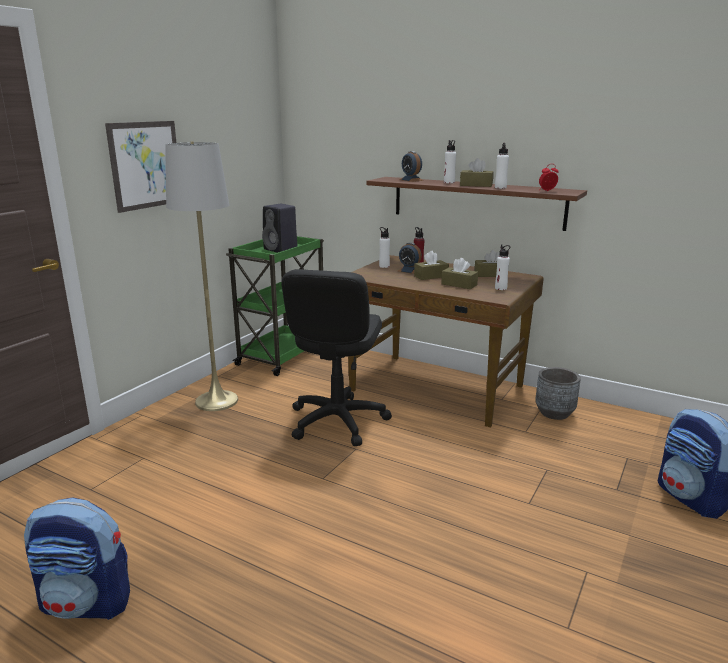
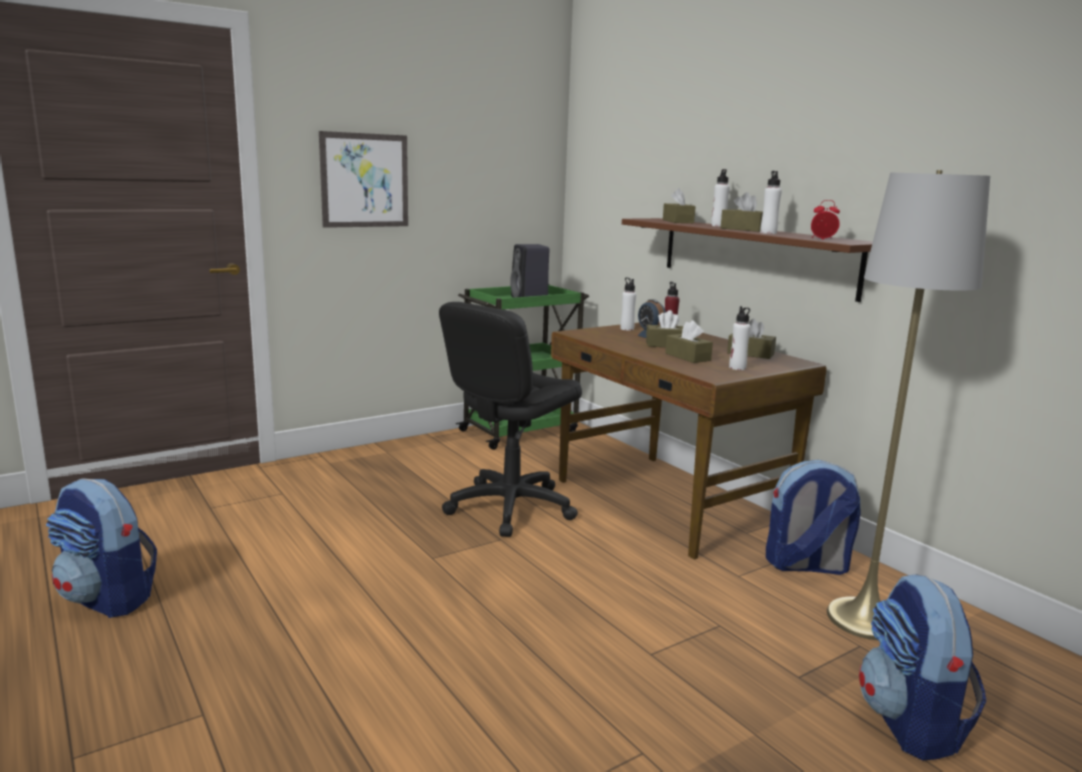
camera: 25 degrees right, 5 degrees down
(216, 401) = (405, 459): grey floor lamp -> grey floor lamp (865, 619)
(411, 180) = (678, 221): alarm clock -> brown tissue box
(554, 413) = (806, 566): grey planter -> backpack

